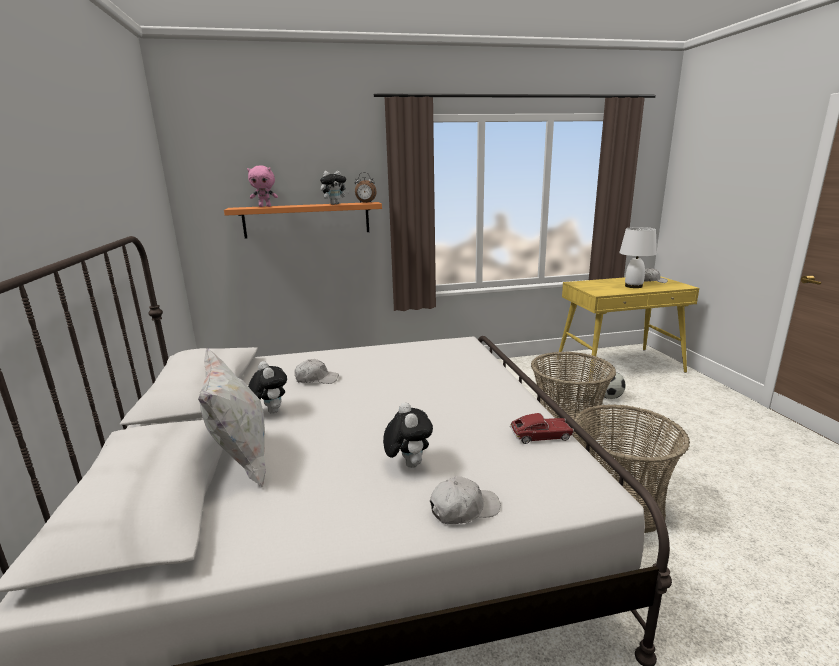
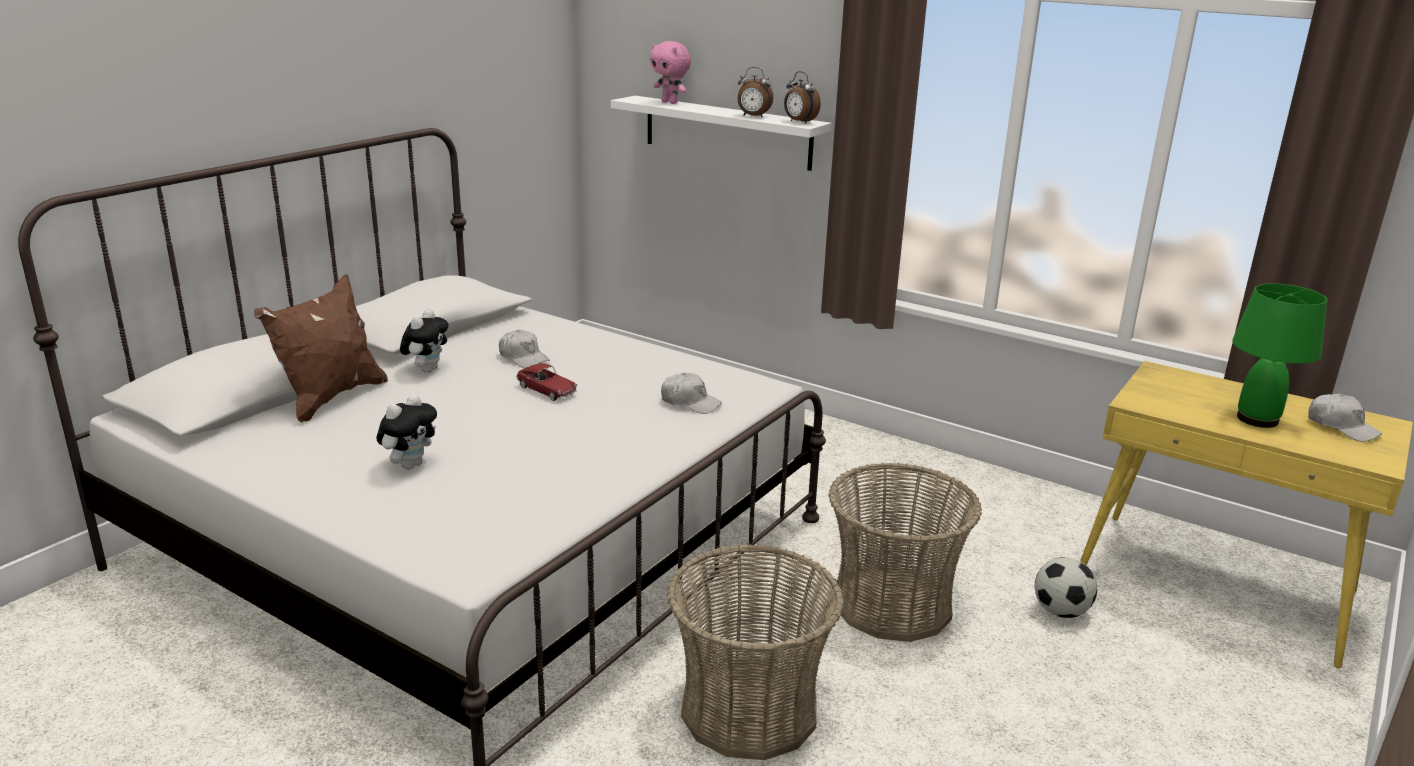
camera: 45 degrees right, 5 degrees up
(241, 461) = (331, 398): white pillow -> brown pillow
(307, 220) = (727, 132): orange shelf -> white shelf
(335, 204) = (753, 116): plush toy -> alarm clock
(464, 509) = (364, 515): white cap -> white cap (690, 402)
(541, 436) = (554, 511): toy car -> toy car (547, 390)
(633, 286) = (1256, 419): white table lamp -> green table lamp

